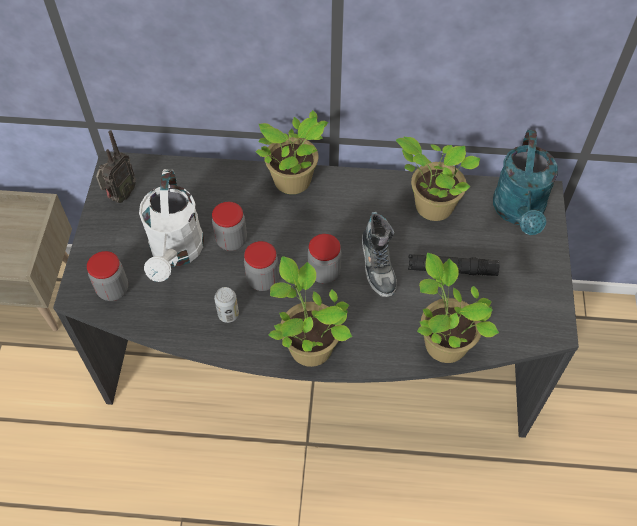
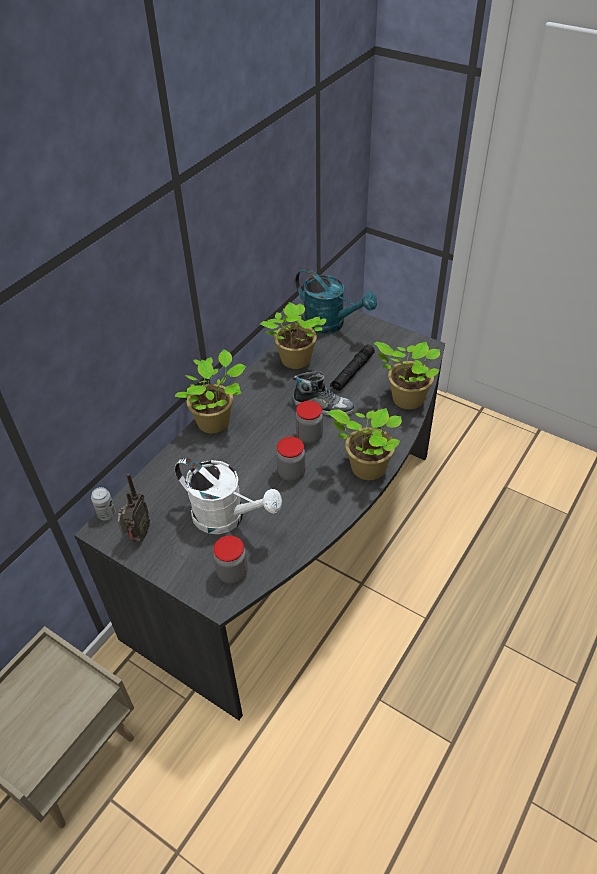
camera: 60 degrees left, 10 degrees down
(120, 196) = (138, 536): radio -> radio turned 45 degrees clockwise
(228, 314) = (308, 505): can -> can (107, 514)
(231, 240) = (241, 478): jar -> none

